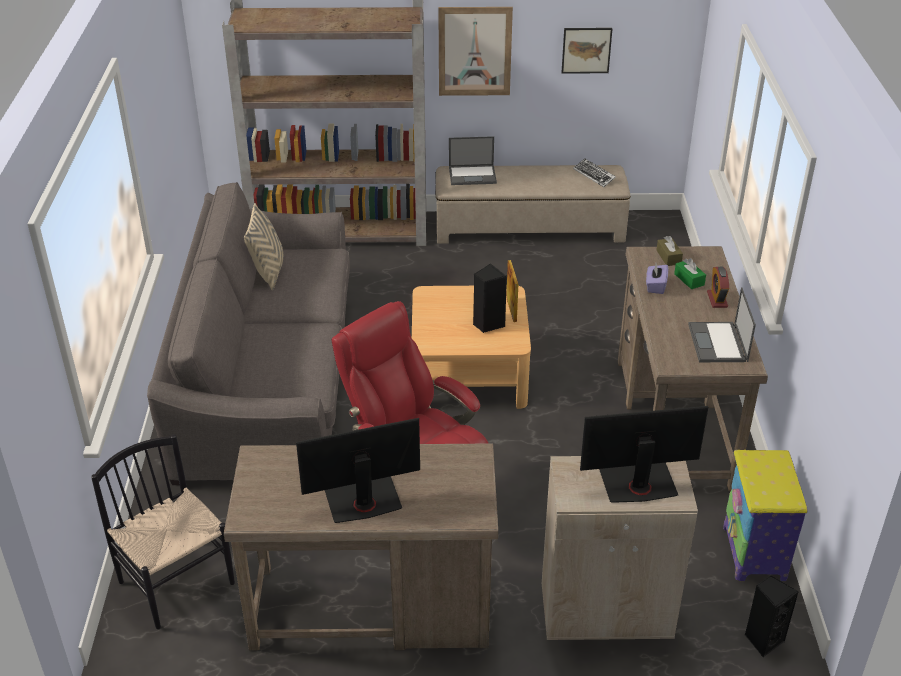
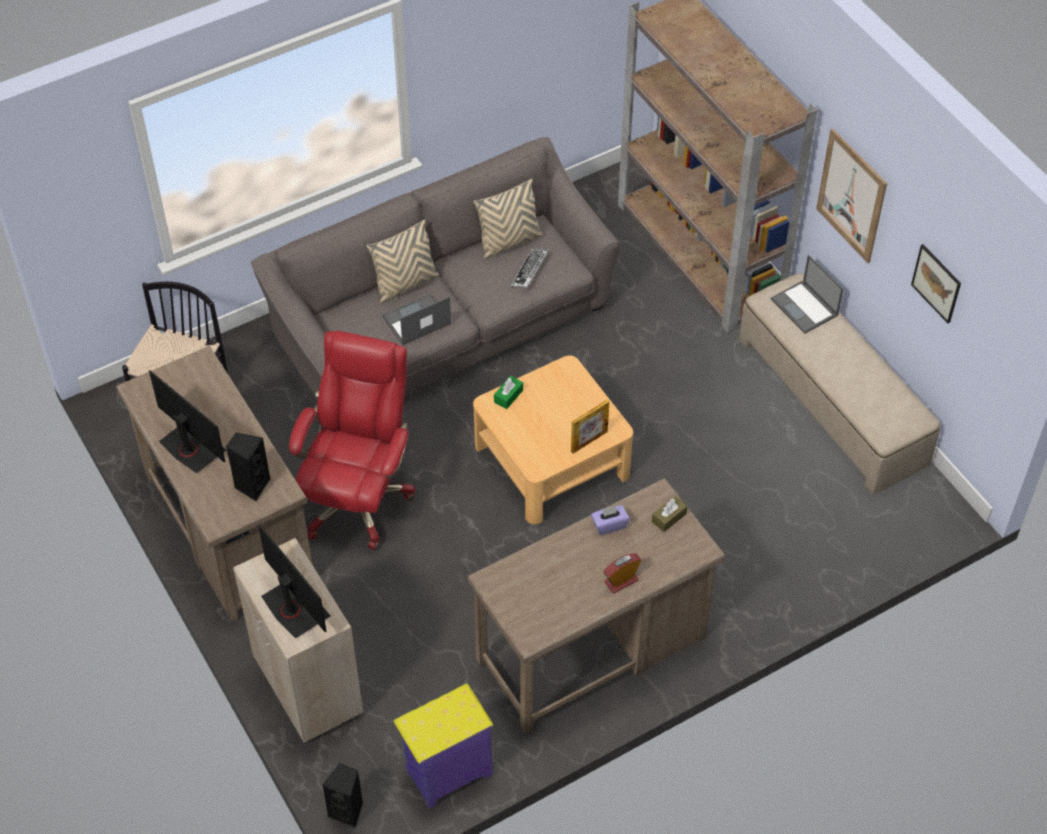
camera: 60 degrees right, 15 degrees up
(250, 341) = (405, 284): none -> beige pillow
(487, 324) = (553, 434): black speaker -> black speaker (252, 485)
(594, 175) = (892, 408): keyboard -> keyboard (530, 270)
(689, 279) = (640, 547): green tissue box -> green tissue box (508, 396)
(718, 343) = (548, 605): laptop -> laptop (416, 321)

